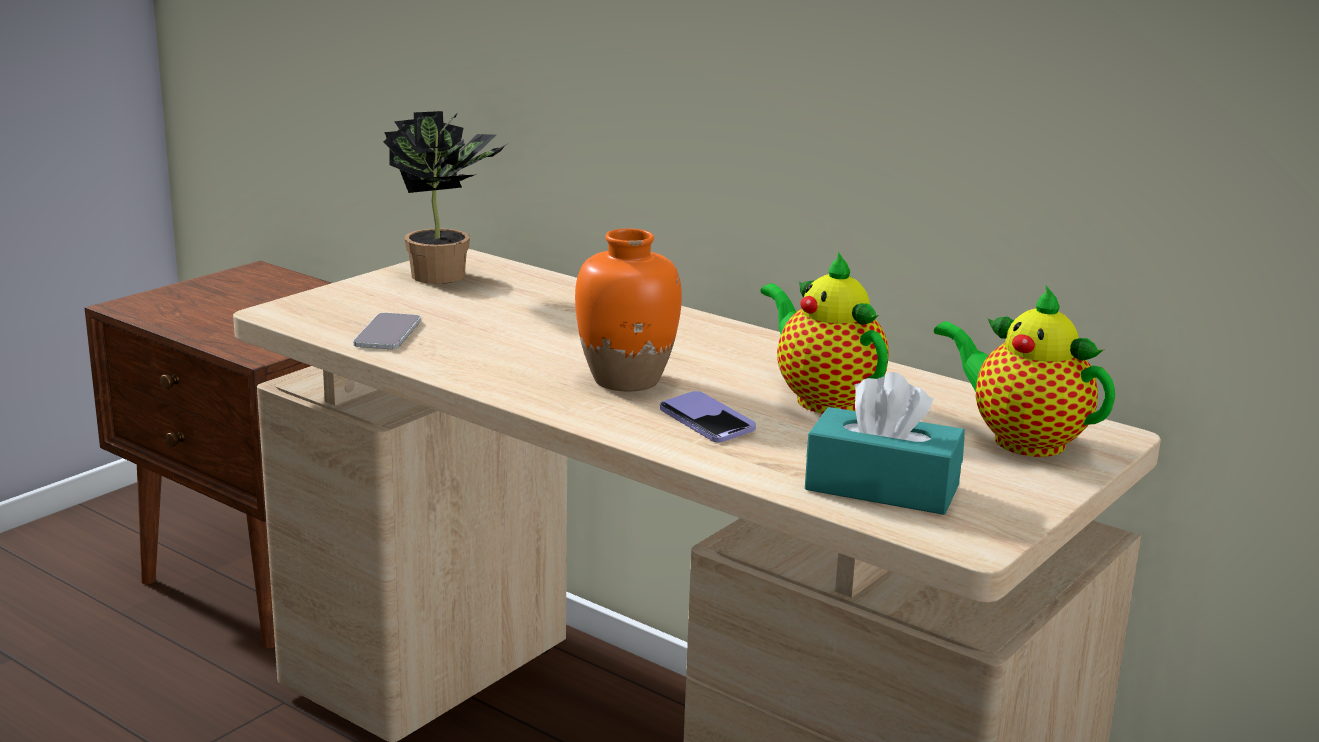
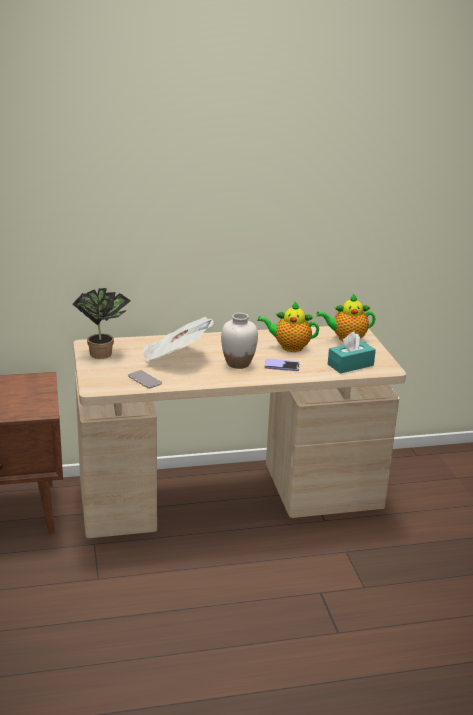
camera: 50 degrees left, 5 degrees up
(543, 324) = (175, 356): none -> newspaper
(626, 379) = (238, 363): orange vase -> white vase

